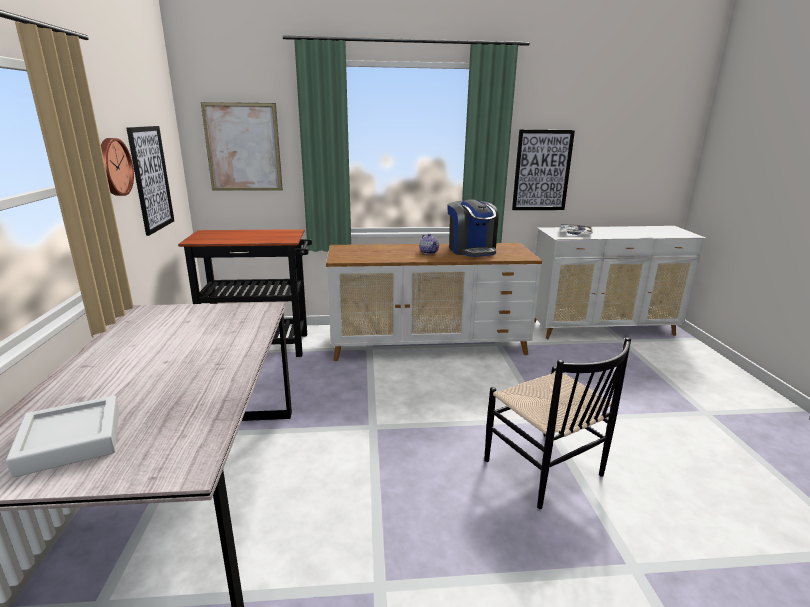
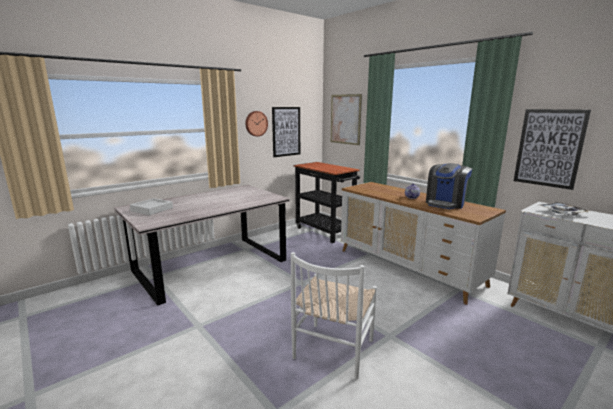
camera: 55 degrees right, 5 degrees down
(546, 471) = (332, 352): black chair -> white chair

